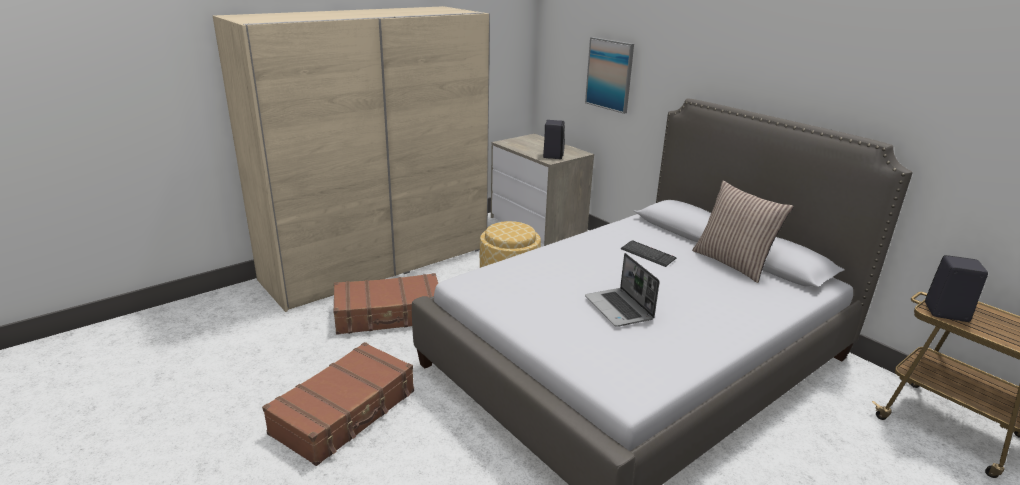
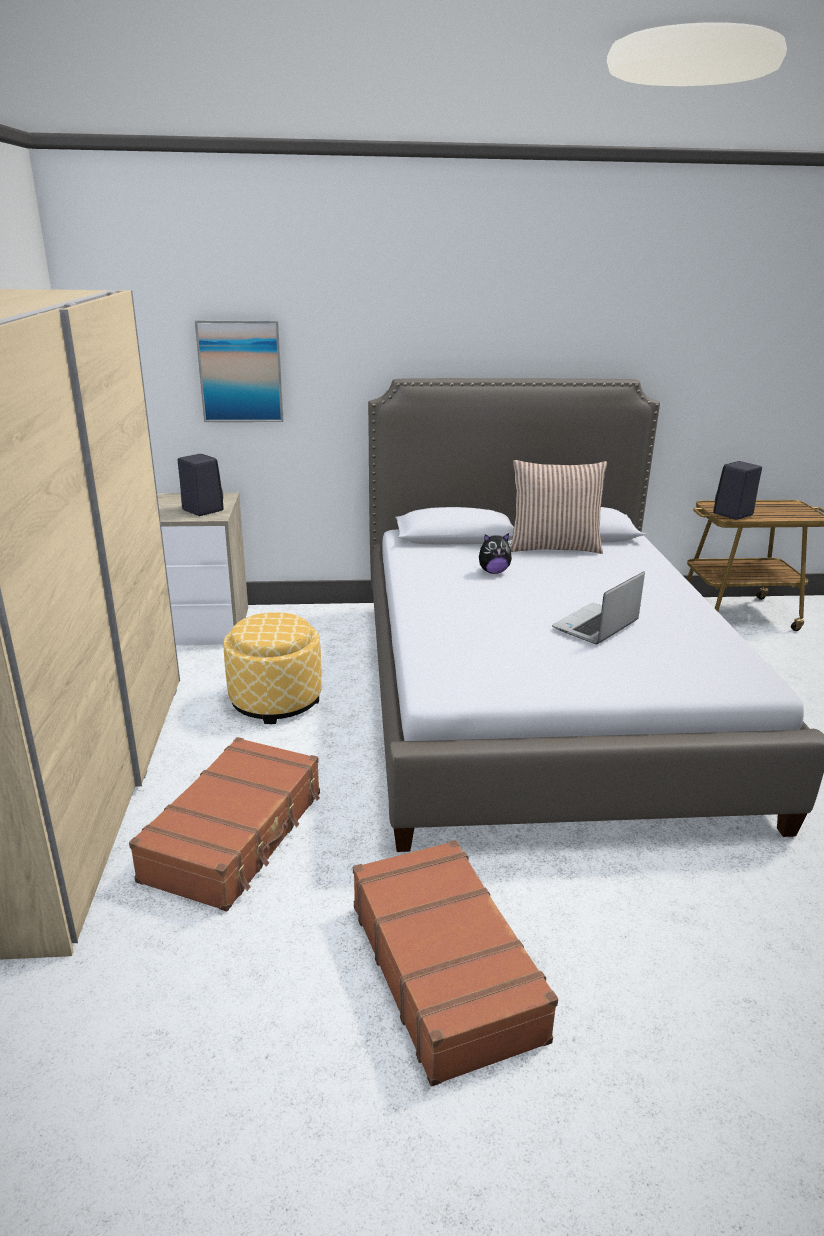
camera: 55 degrees left, 0 degrees up
(619, 309) = (595, 626): laptop -> laptop turned 120 degrees clockwise
(648, 254) = (493, 572): keyboard -> plush toy

